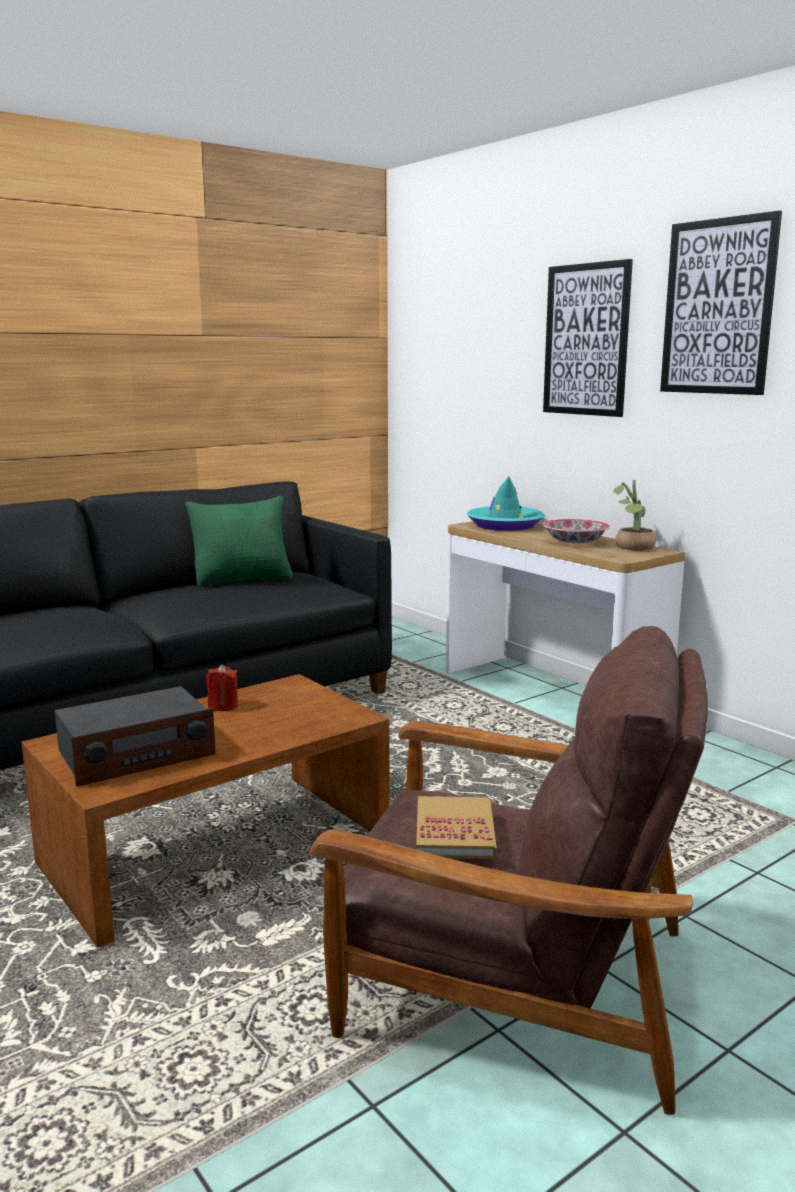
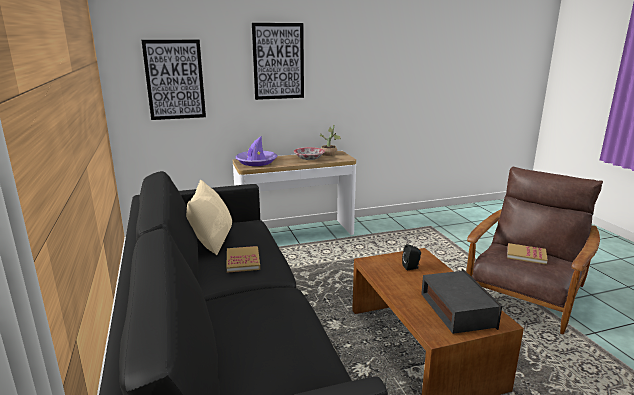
camera: 70 degrees left, 5 degrees up
(181, 595) = (243, 261): none -> book
(223, 706) = (395, 282): red candle -> none
(243, 580) = (212, 241): green pillow -> beige pillow
(288, 713) = (411, 267): none -> black speaker
(505, 525) = (256, 162): turquoise hat -> purple hat
(718, 307) = (347, 47): picture -> picture (175, 80)

